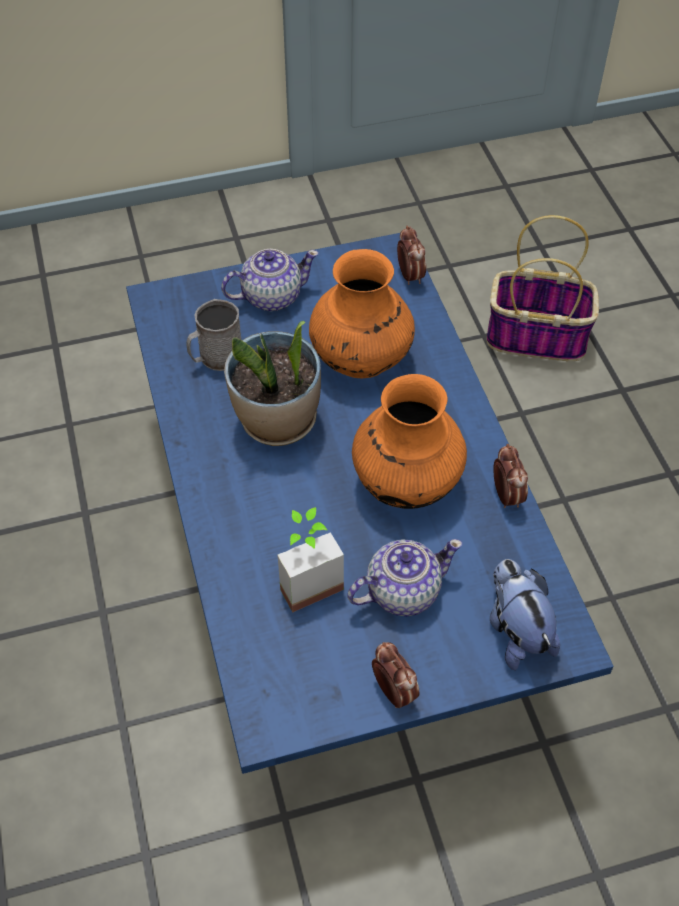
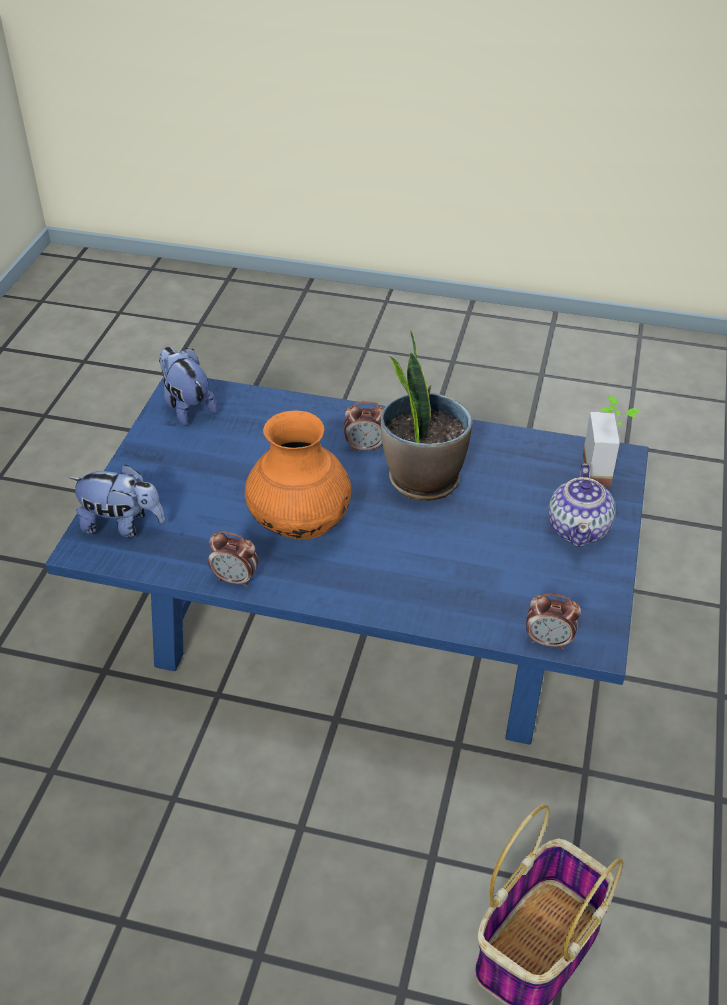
camera: 120 degrees right, 10 degrees down
(215, 357) = (521, 469): grey mug -> none
(296, 695) = (186, 406): none -> plush toy
(306, 580) = (263, 440): potted plant -> potted plant (606, 471)
(360, 360) = (455, 555): orange vase -> none
(393, 691) = (144, 447): alarm clock -> alarm clock (365, 447)
(401, 591) = (210, 482): teapot -> none

